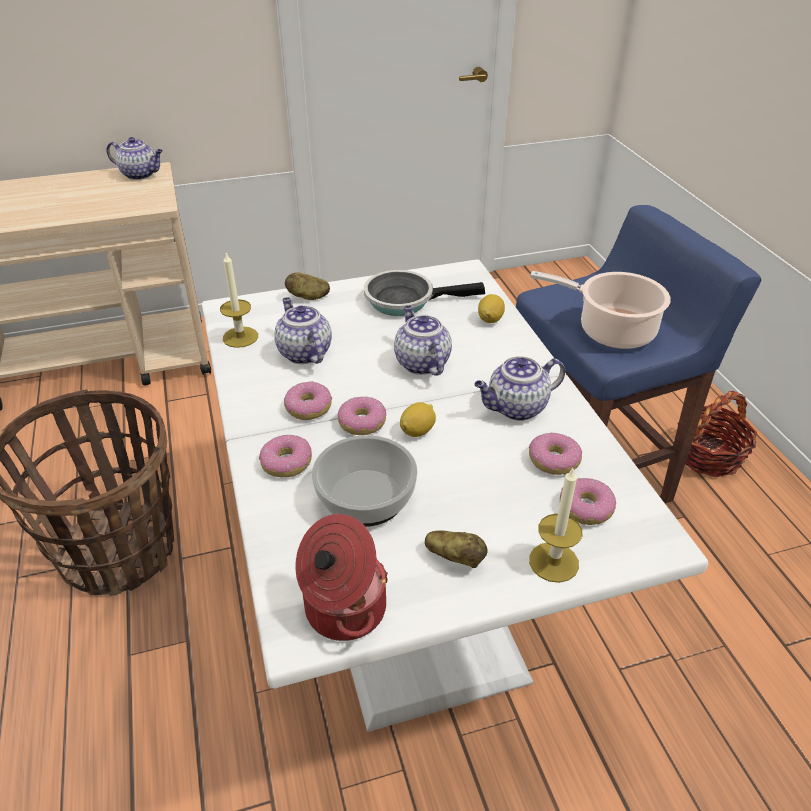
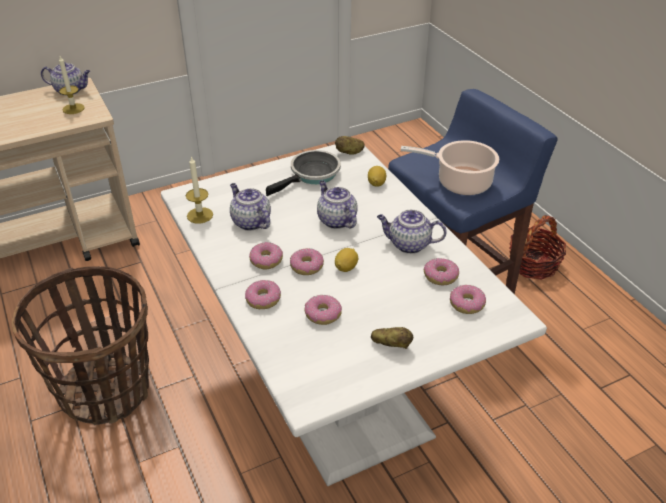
camera: 10 degrees left, 0 degrees up
(308, 297) = (240, 180): potato -> potato (349, 152)
(343, 609) = (329, 384): cooking pot -> none
(364, 496) = (322, 314): bowl -> donut
(405, 300) = (312, 175): frying pan -> frying pan turned 150 degrees clockwise
(516, 408) = (408, 245): teapot -> teapot turned 45 degrees clockwise
(553, 562) = (453, 339): candle -> candle (73, 108)

